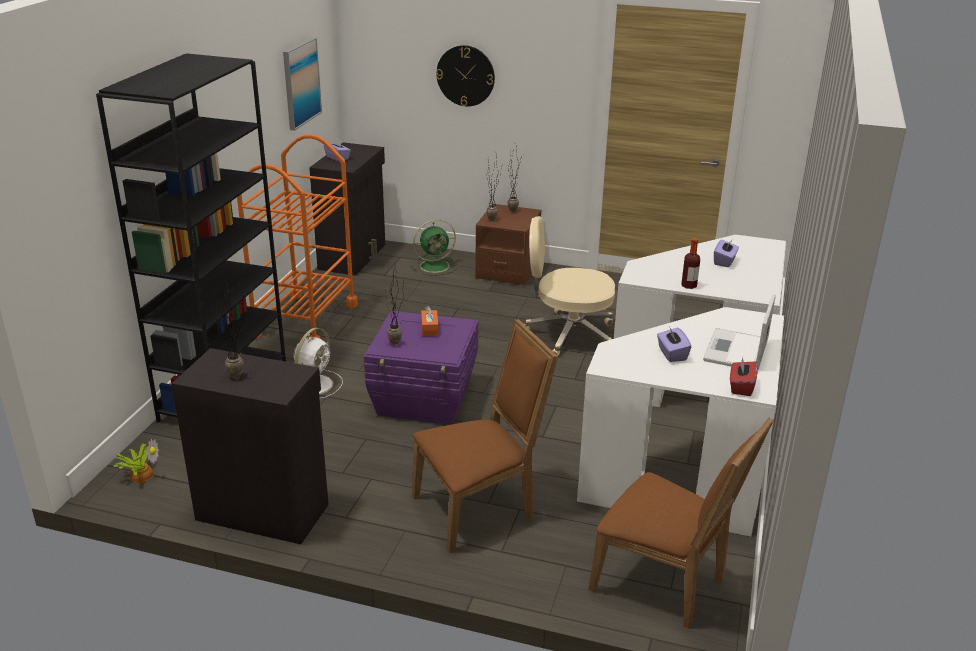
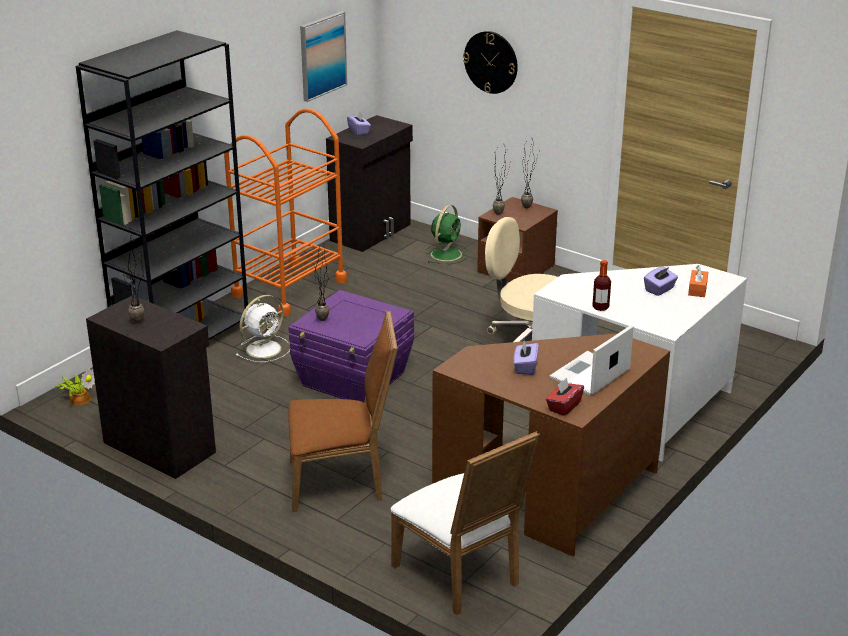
camera: 20 degrees right, 0 degrees up
(429, 328) = (362, 311): orange tissue box -> orange tissue box (697, 289)
(436, 266) = (447, 254): green fan -> green fan turned 60 degrees counterclockwise
(665, 584) = (462, 577): brown chair -> white chair
(686, 476) = (551, 493): white desk -> brown desk

